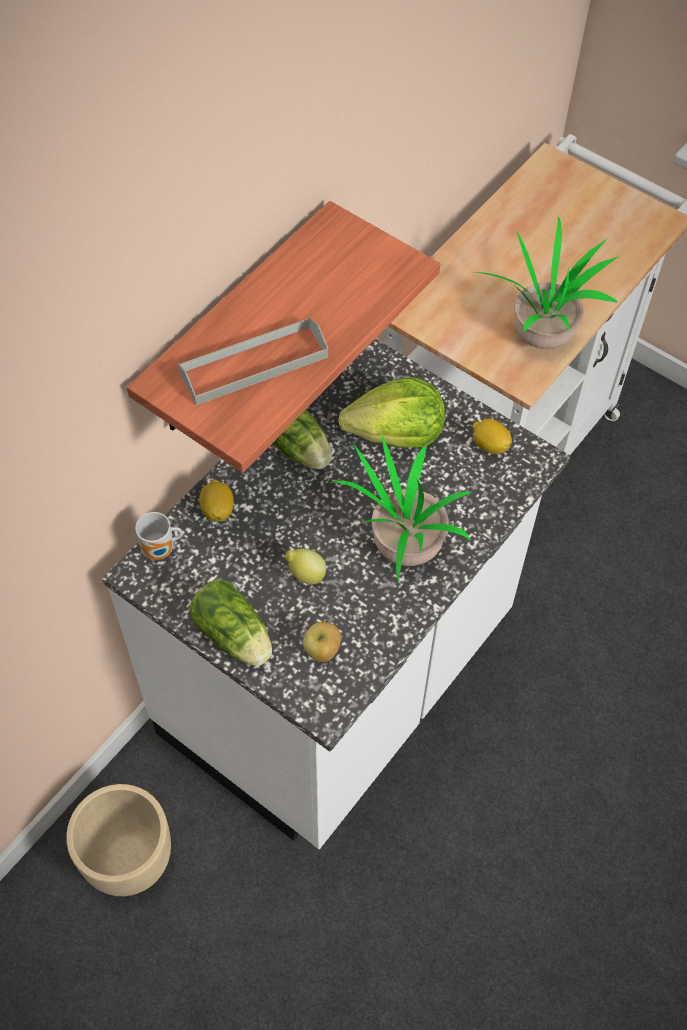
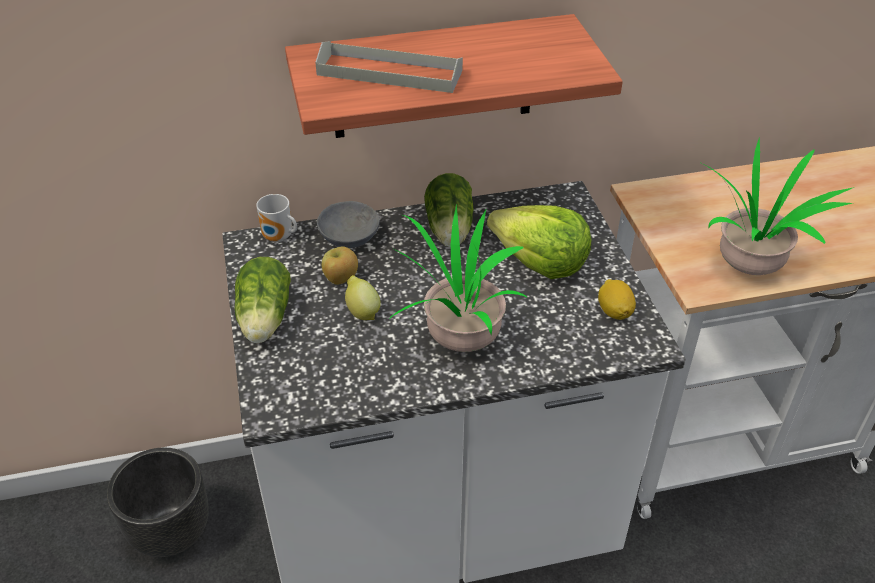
camera: 40 degrees right, 15 degrees down
(128, 859) = (171, 532): beige planter -> black planter
(217, 510) = (347, 236): lemon -> grey bowl
(322, 651) = (315, 369): apple -> apple (340, 279)

